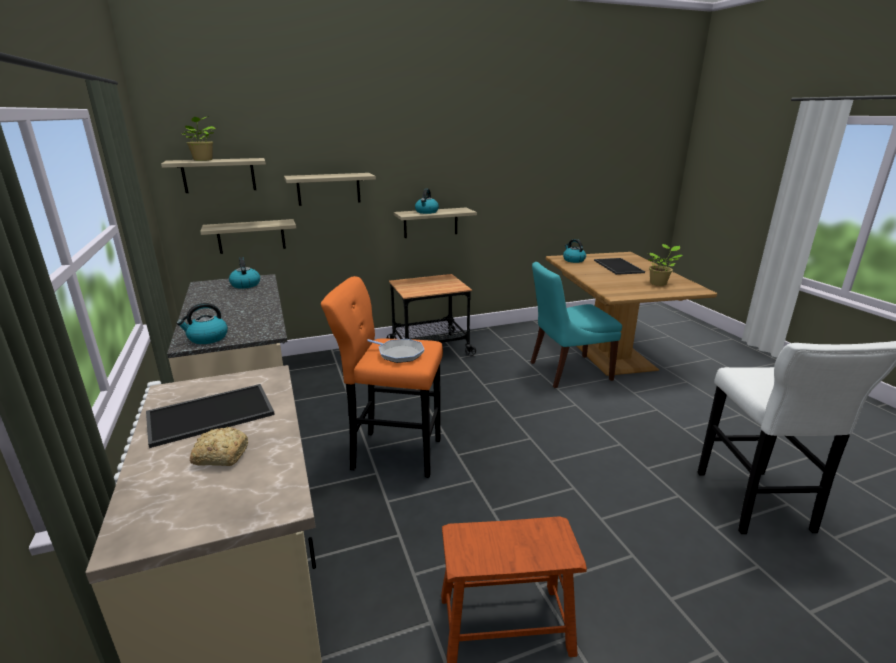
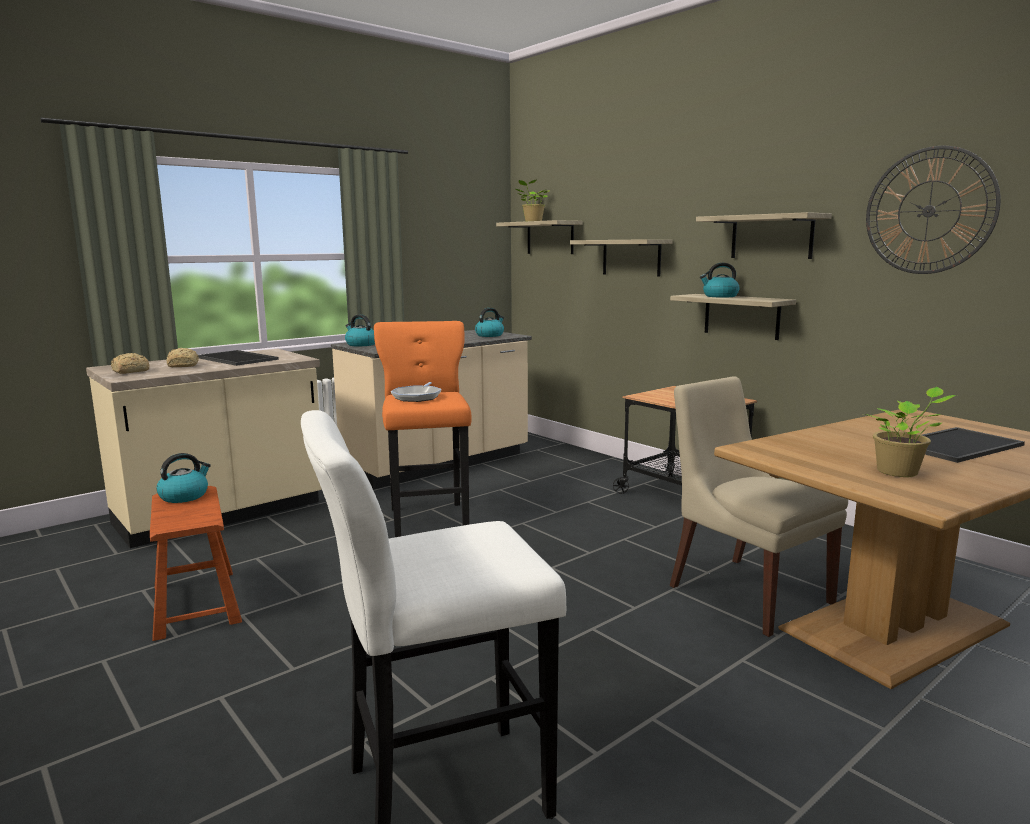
camera: 70 degrees right, 10 degrees down
(222, 505) = (129, 371): none -> bread
(251, 236) = (564, 302): shelf -> shelf (771, 237)
(531, 153) = (929, 211): none -> wall clock
(567, 371) = (745, 592): turquoise chair -> beige chair
(573, 260) = (920, 420): kettle -> kettle (184, 496)

